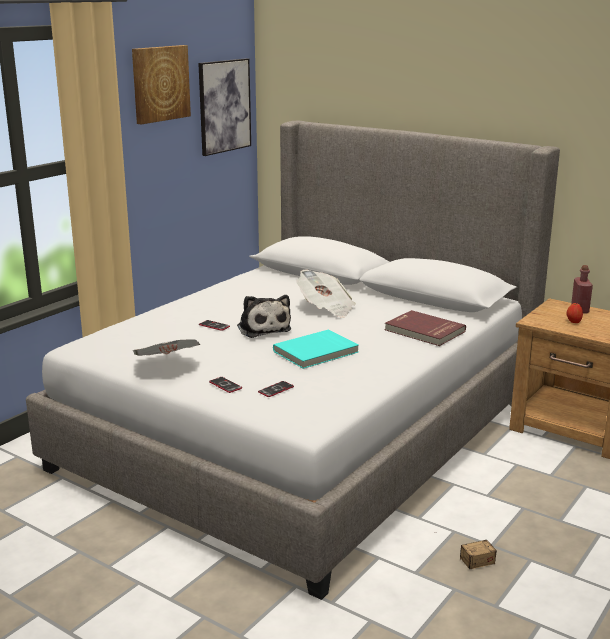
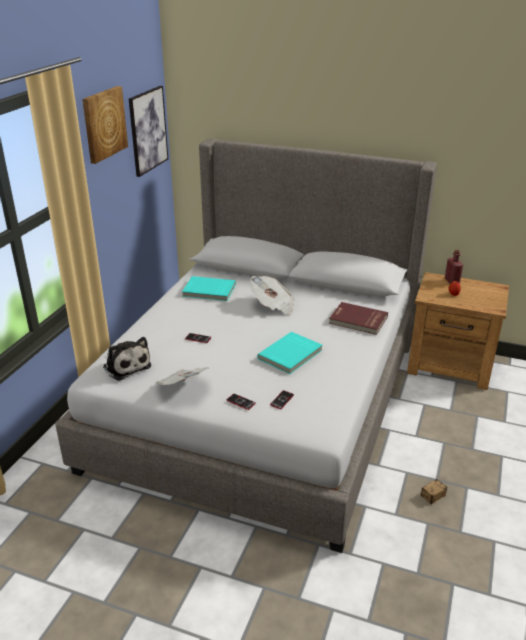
camera: 15 degrees left, 10 degrees up
(258, 288) = (209, 291): none -> turquoise book
(263, 328) = (237, 335): plush toy -> plush toy (126, 366)

